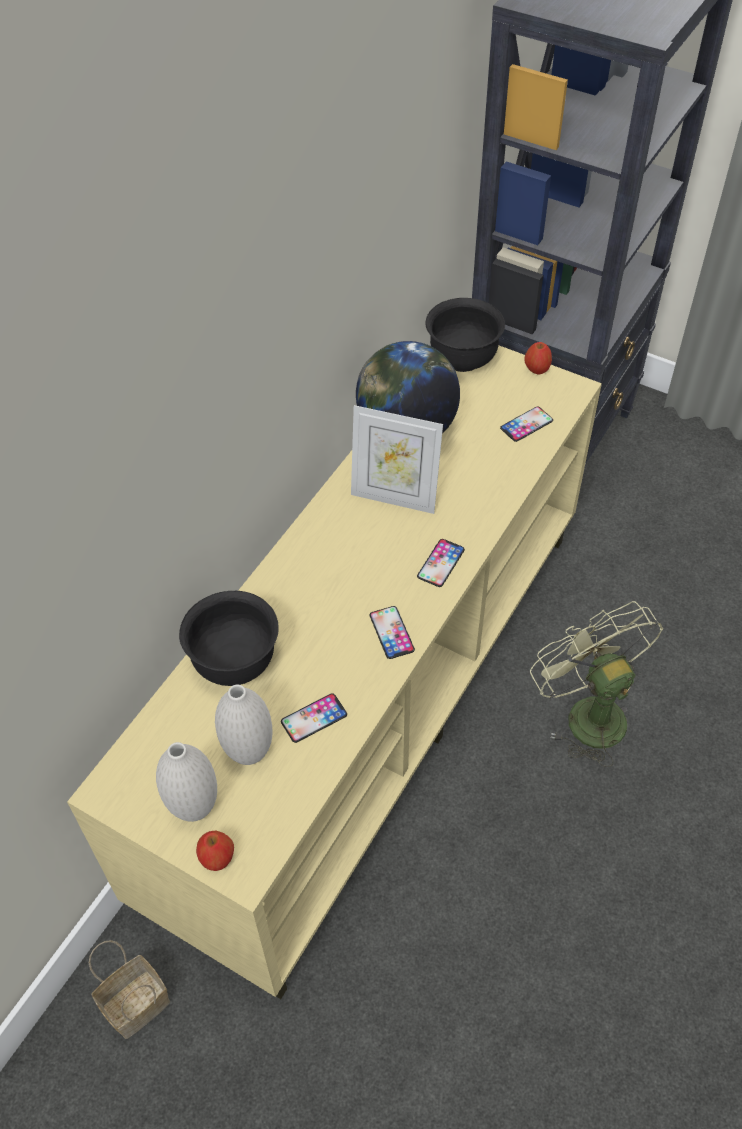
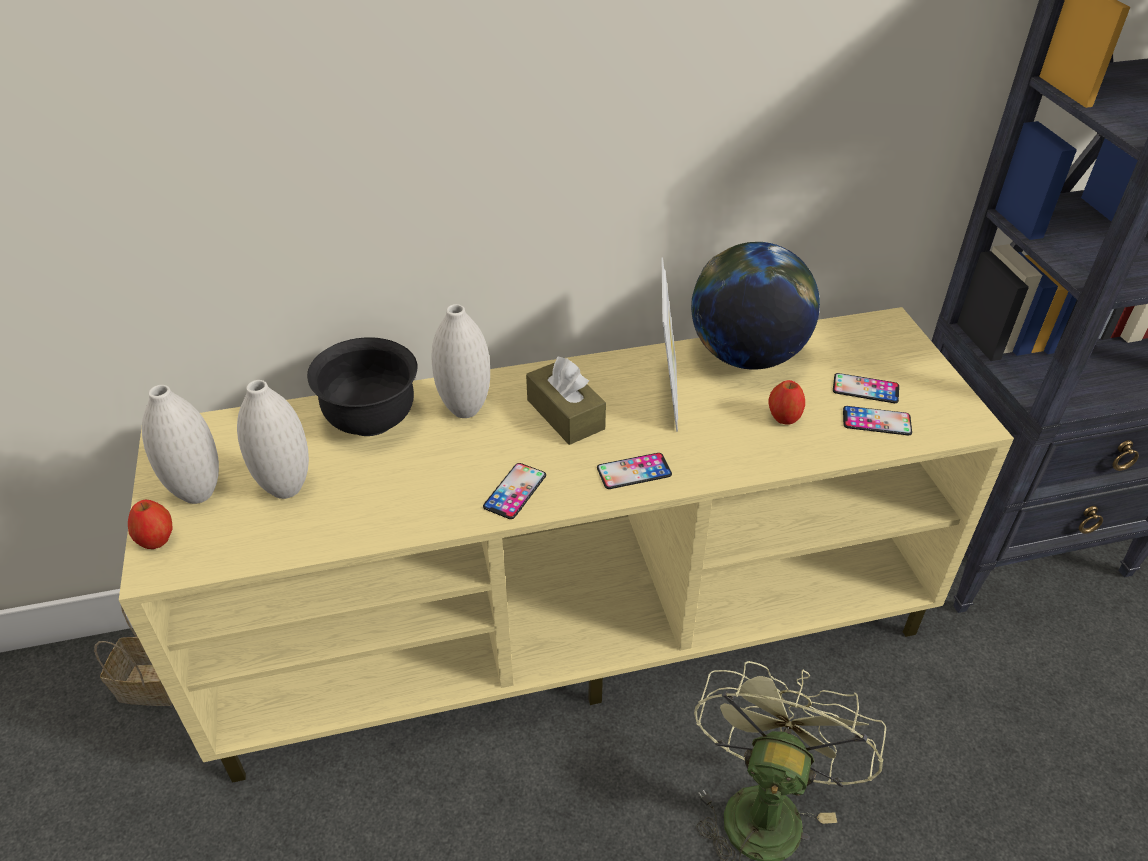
camera: 45 degrees right, 10 degrees down
(286, 604) = (465, 409): none -> white vase
(314, 718) = (364, 503): phone -> phone (865, 389)
(352, 557) = (565, 414): none -> brown tissue box
(394, 497) = (665, 396): picture frame -> picture frame turned 150 degrees counterclockwise
(462, 359) = (879, 335): black bowl -> none
(536, 370) = (950, 385): apple -> apple (783, 418)

